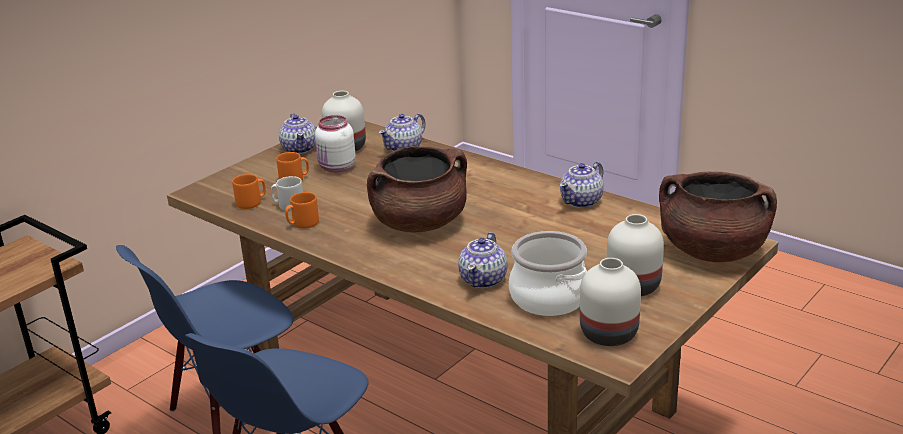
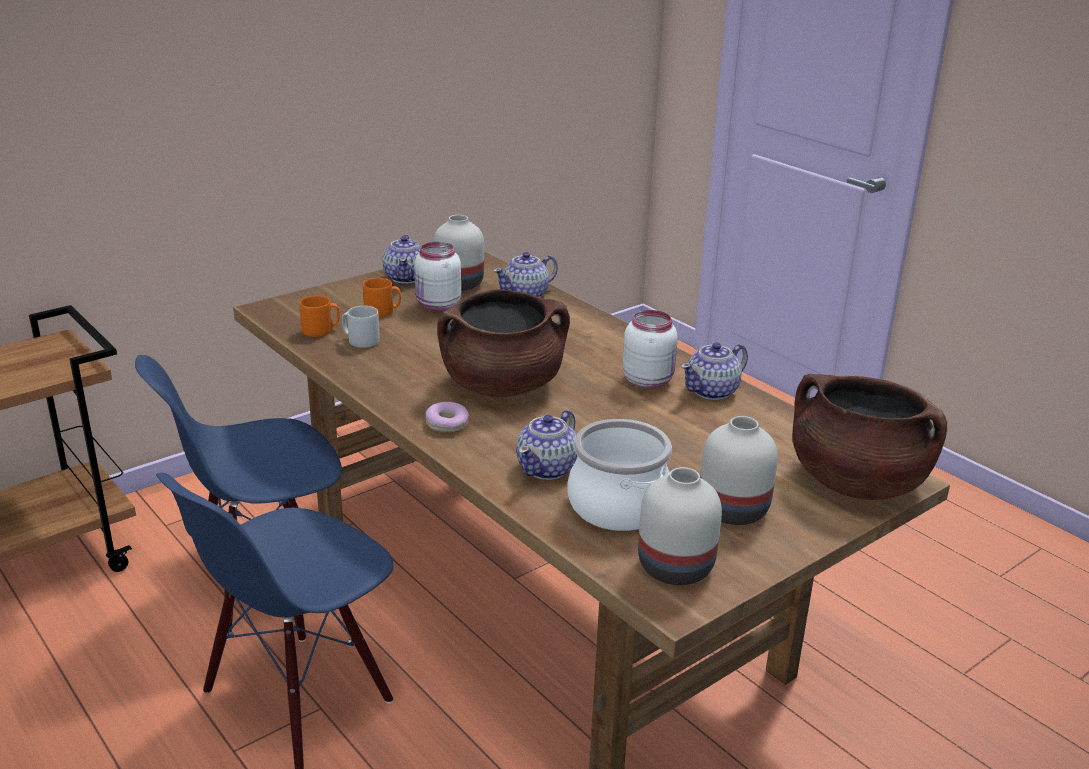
camera: 10 degrees right, 0 degrees up
(302, 224) = (366, 364): orange mug -> none
(390, 259) = (447, 424): none -> donut
(530, 201) = (648, 380): none -> white jar

